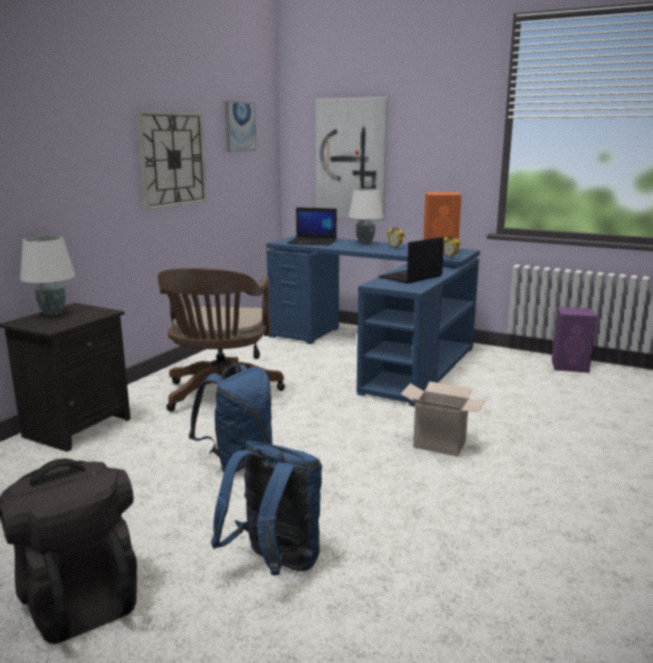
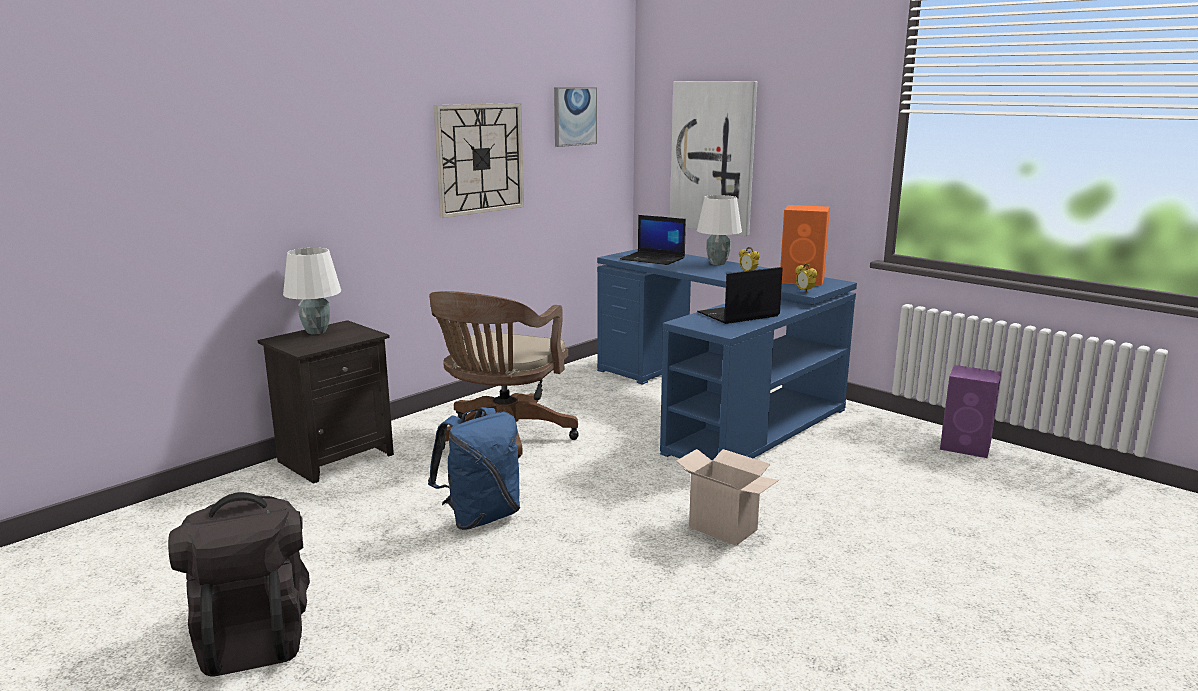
camera: 15 degrees right, 0 degrees up
(274, 564) = (457, 636): blue backpack -> none

